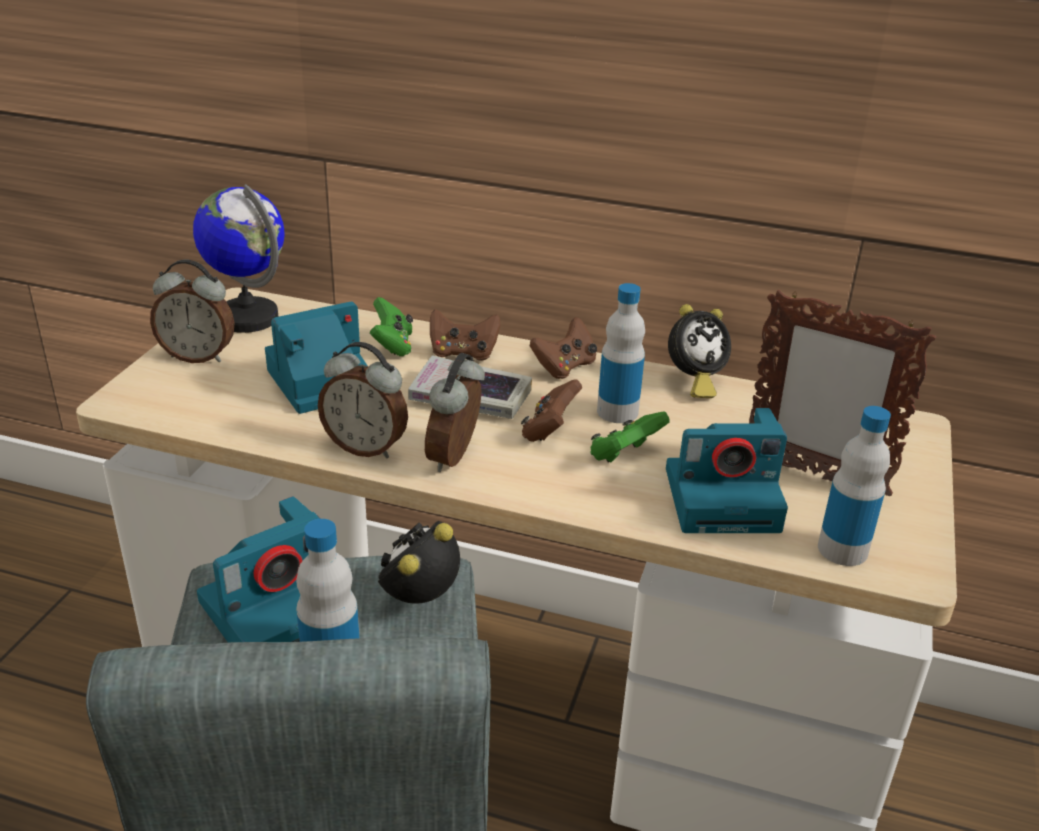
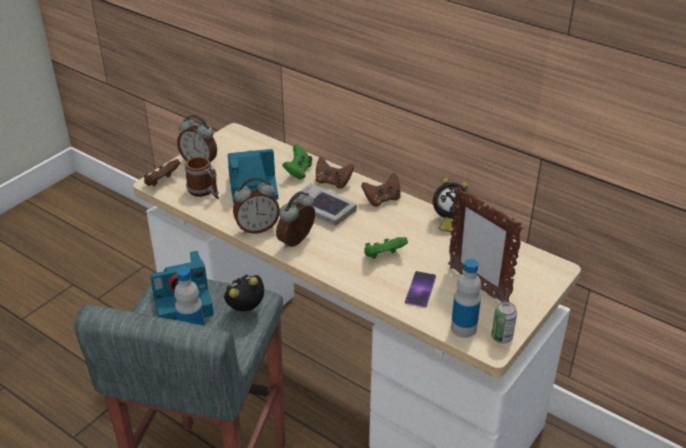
camera: 20 degrees right, 5 degrees up
(231, 402) = (204, 192): none -> mug
(248, 317) = (233, 143): globe -> none
(366, 447) = (257, 228): alarm clock -> alarm clock turned 60 degrees counterclockwise
(549, 430) = (352, 235): brown game controller -> brown game controller (162, 182)
(617, 411) = (395, 231): bottle -> none
(724, 498) = (420, 289): camera -> phone
(915, 551) = (501, 337): none -> can

